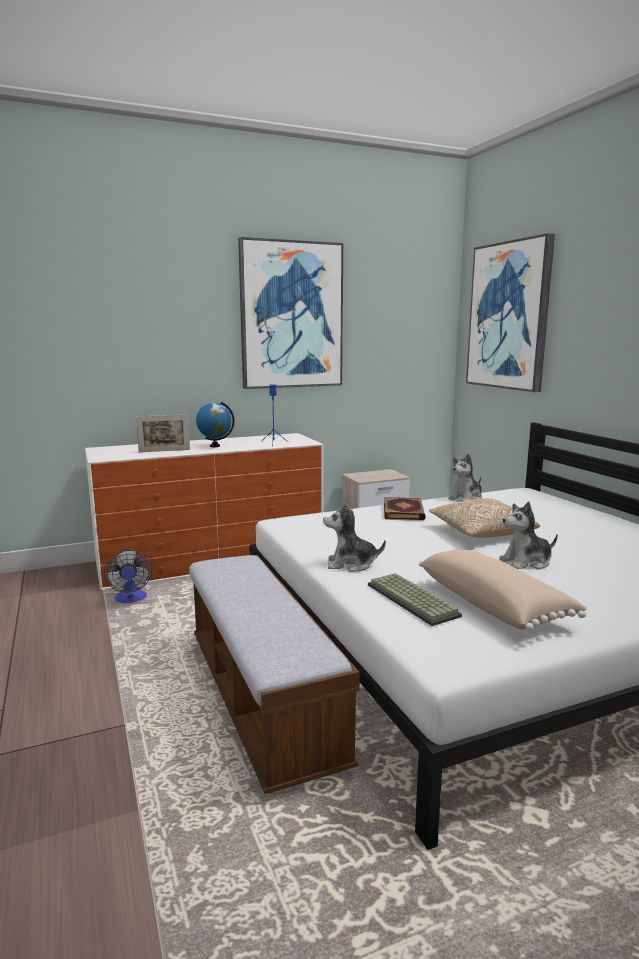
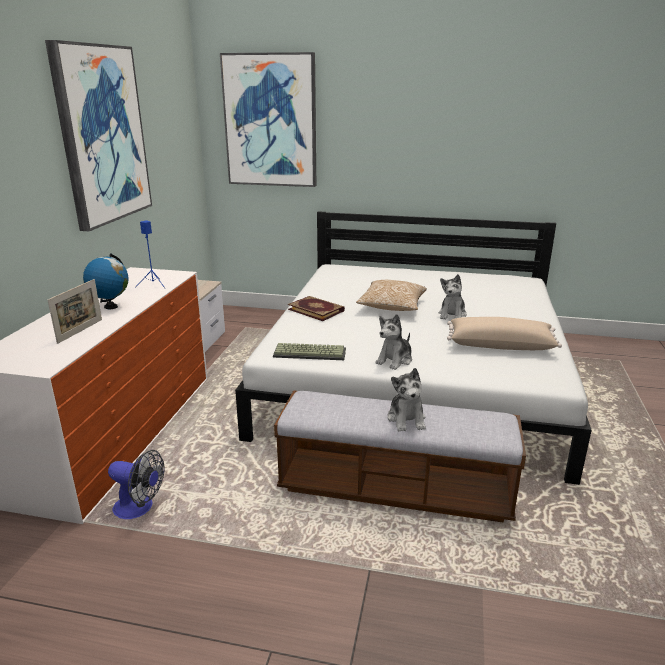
camera: 55 degrees left, 10 degrees up
(414, 600) = (475, 362): keyboard -> keyboard (310, 352)
(466, 498) = (320, 285): plush toy -> plush toy (406, 419)

